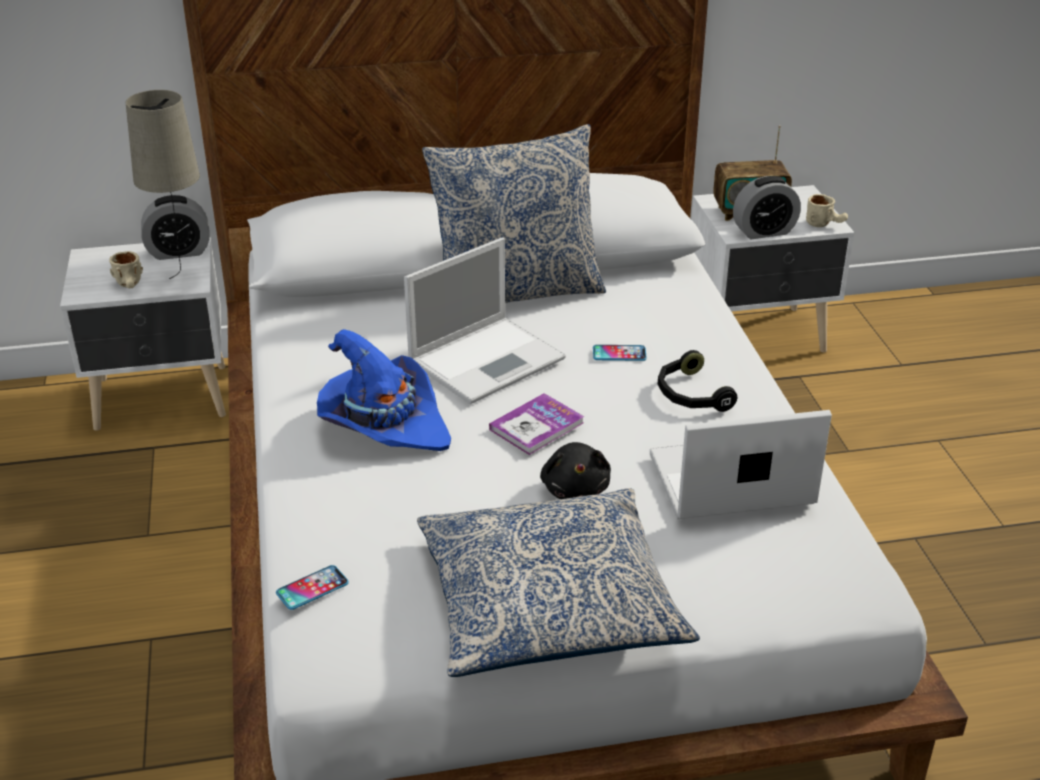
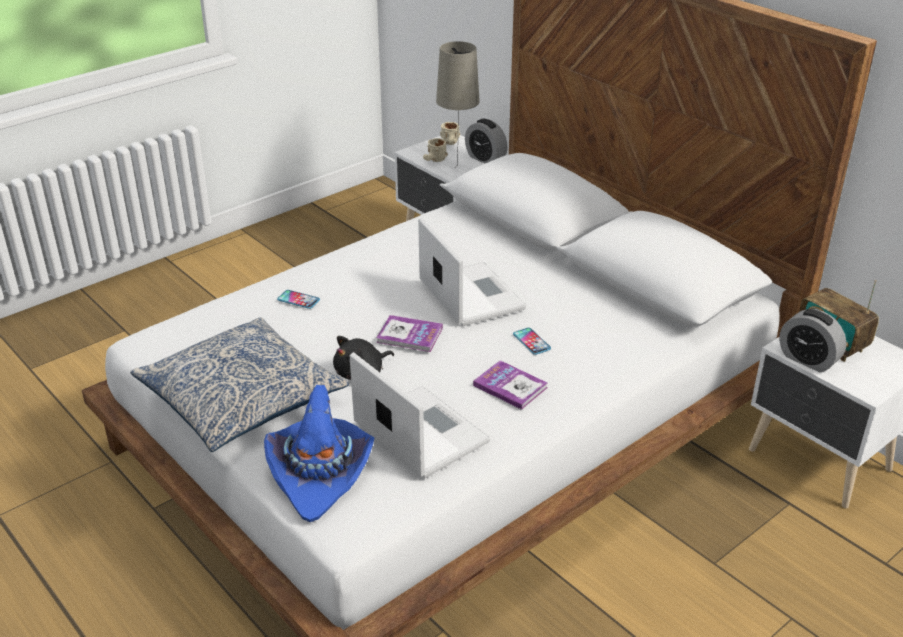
camera: 60 degrees right, 0 degrees up
(312, 588) = (197, 314): phone -> phone (298, 300)
(383, 423) = (363, 282): blue hat -> blue hat (320, 472)
(488, 359) = (470, 294): laptop -> laptop turned 135 degrees counterclockwise
(516, 292) = (567, 278): pillow -> none
(690, 394) = (510, 386): black headphones -> book
(825, 224) = (867, 388): beige mug -> beige mug (451, 144)

